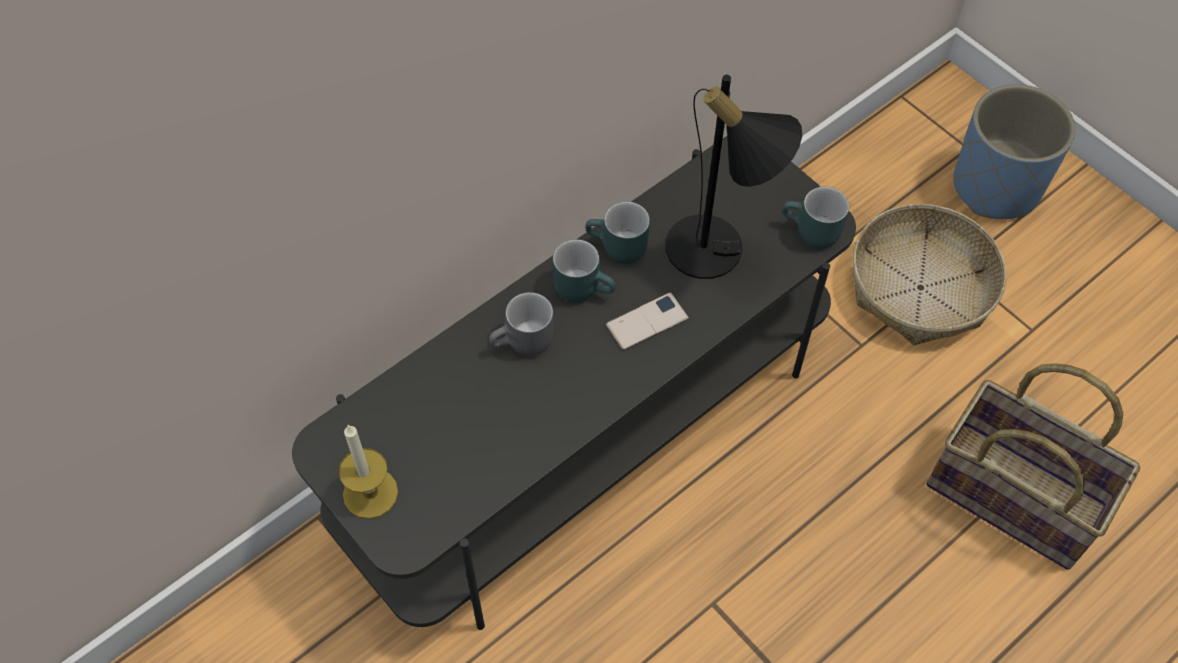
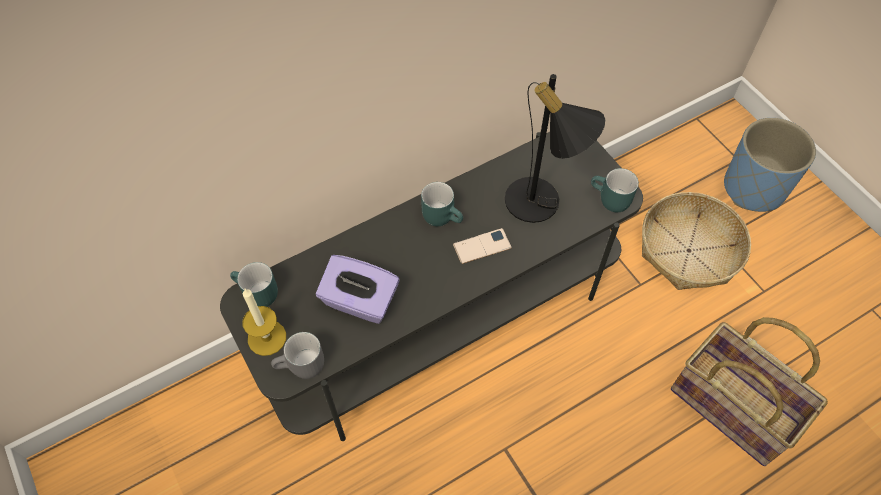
camera: 10 degrees right, 0 degrees up
(491, 424) = (359, 302): none -> purple tissue box
(525, 344) = (394, 250): grey mug -> grey mug (302, 368)
(617, 249) = (471, 193): turquoise mug -> turquoise mug (256, 295)

